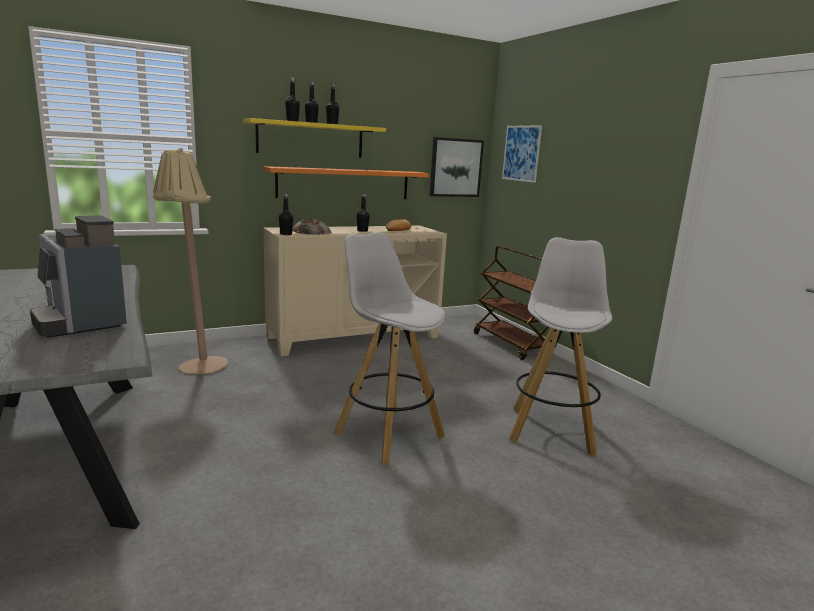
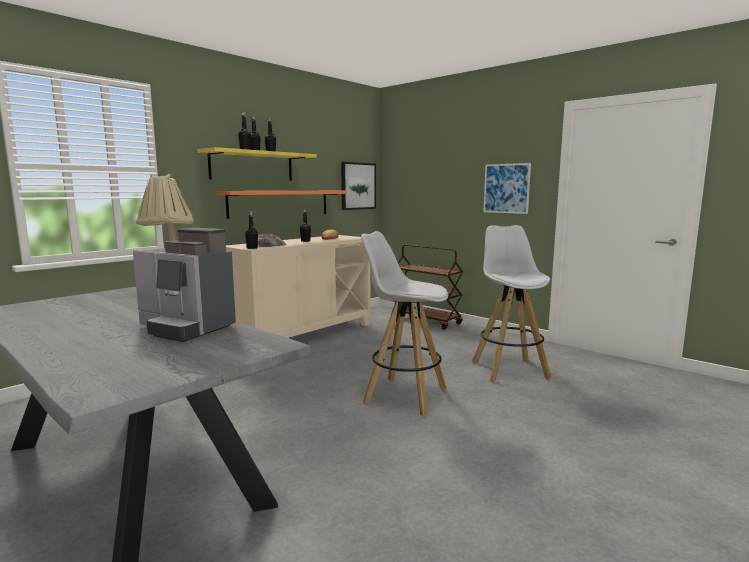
camera: 20 degrees left, 5 degrees down
(521, 153) = (411, 171): picture -> picture (506, 188)

